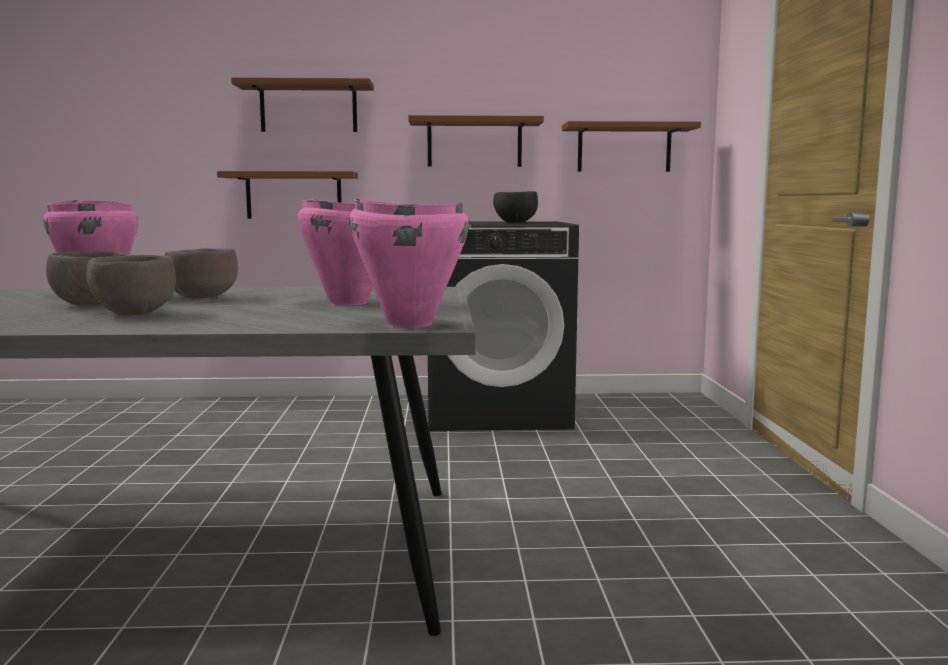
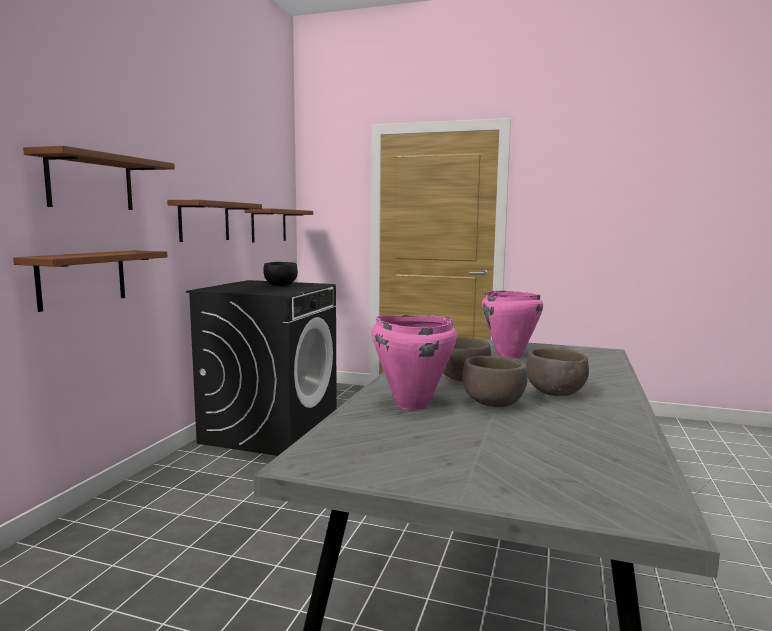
camera: 70 degrees left, 0 degrees up
(409, 324) = (601, 354): pink cooking pot -> none

